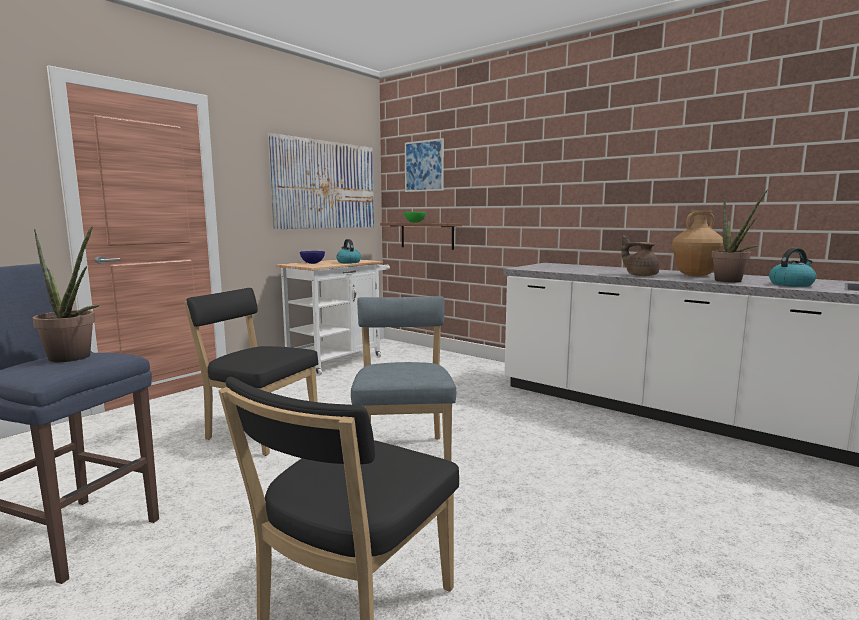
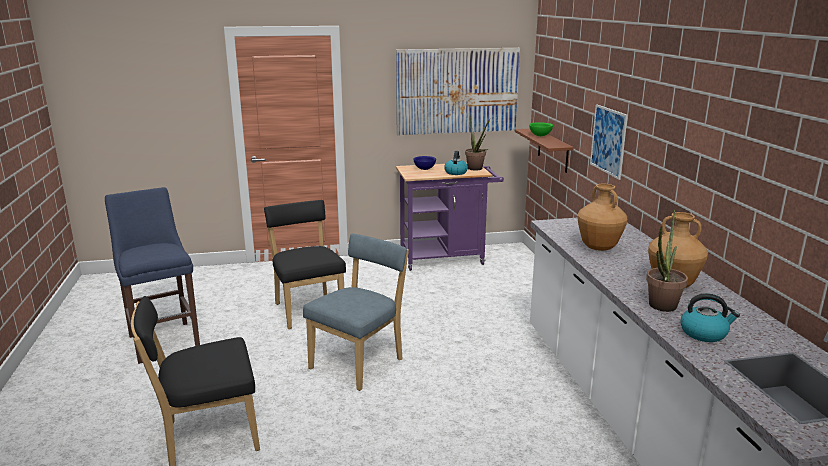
camera: 40 degrees right, 10 degrees up
(74, 358) = (158, 250): potted plant -> potted plant (476, 169)
(339, 360) = (447, 258): white cart -> purple cart
(424, 166) = (557, 75): picture -> picture (608, 140)
(595, 271) = (599, 248): none -> brown vase
(640, 275) = (613, 269): brown teapot -> none

